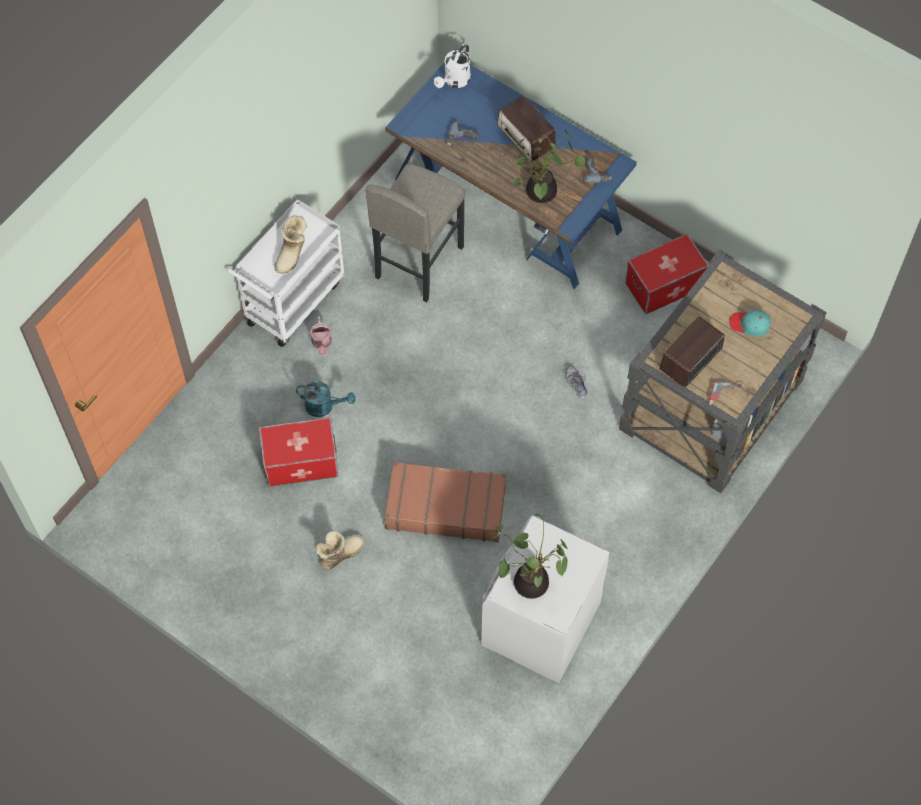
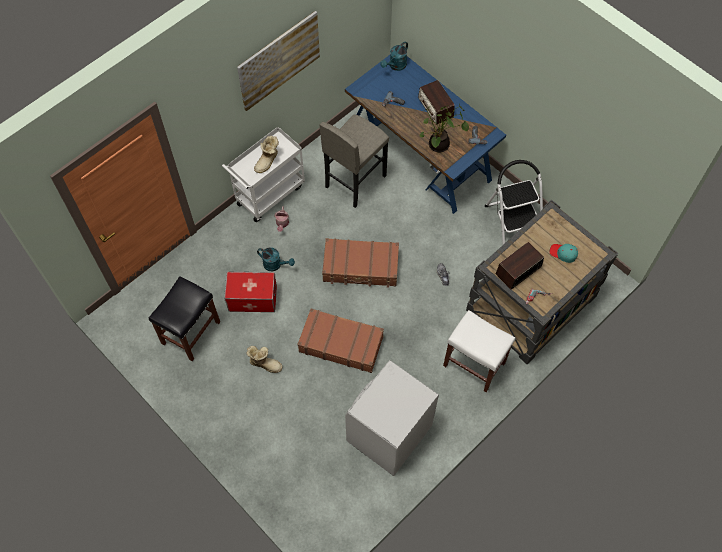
camera: 10 degrees right, 0 degrees up
(219, 525) = (191, 332): none -> black stool
(296, 105) = (279, 60): none -> picture
(339, 554) = (265, 363): boot -> boot turned 45 degrees clockwise
(452, 390) = (361, 267): none -> brown suitcase
(454, 81) = (395, 66): white watering can -> turquoise watering can
(530, 580) = (380, 405): potted plant -> none
(643, 505) = (473, 364): none -> white stool
(664, 285) = (513, 220): storage box -> step ladder

